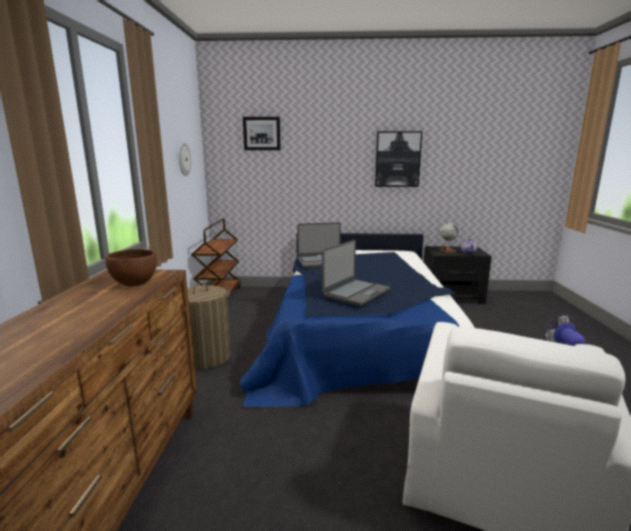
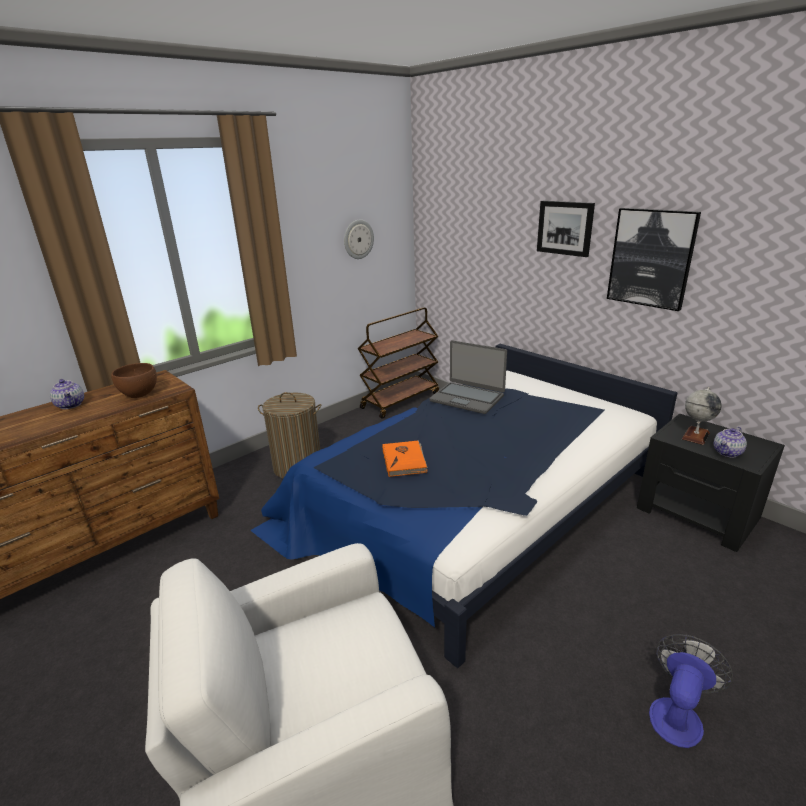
camera: 45 degrees right, 10 degrees up
(66, 306) = (71, 405): none -> teapot
(262, 133) = (470, 202): picture -> picture (565, 228)
(355, 293) = (405, 460): laptop -> orange book

